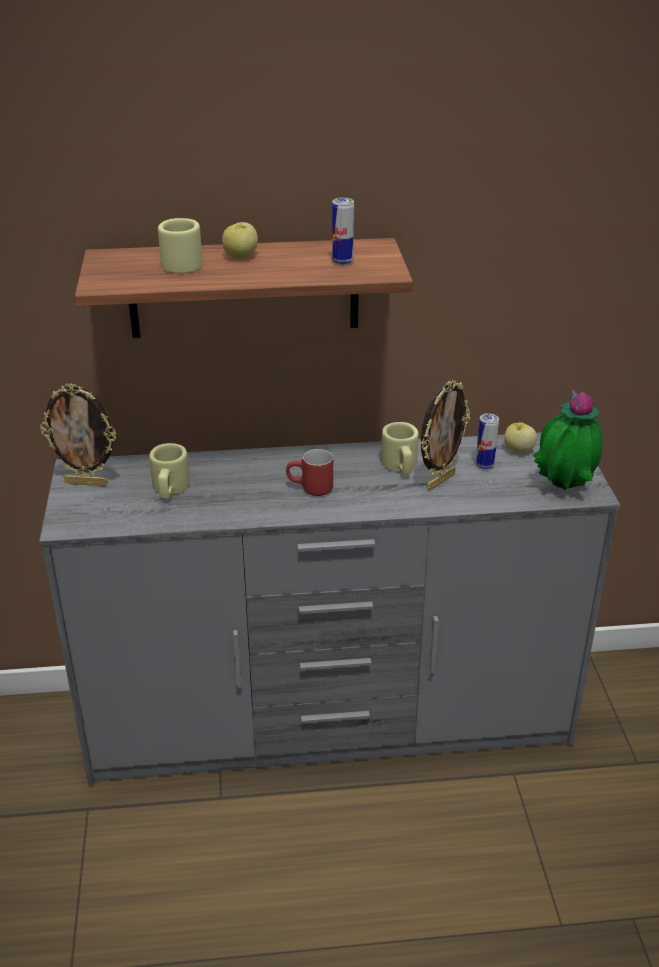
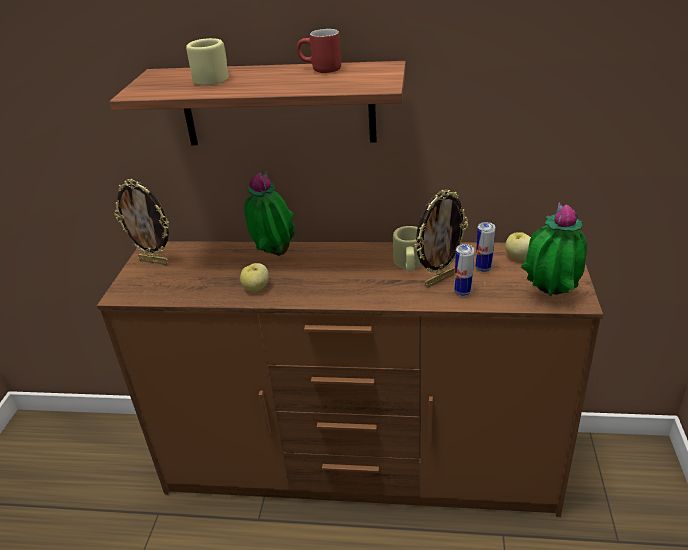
camera: 15 degrees right, 0 degrees up
(169, 489) = (214, 270): beige mug -> none
(236, 466) = (273, 255): none -> potted plant
(241, 256) = (264, 73): apple -> apple (256, 288)
(310, 490) = (325, 279): red mug -> red mug (320, 70)
(331, 723) = (360, 467): grey dresser -> brown dresser
(342, 262) = (347, 78): can -> can (463, 292)

